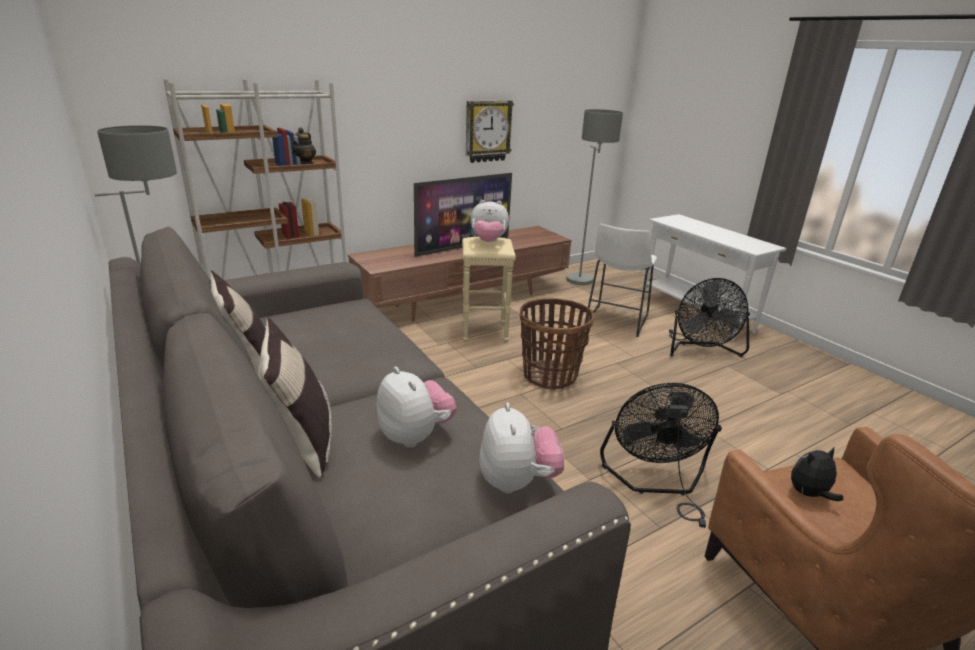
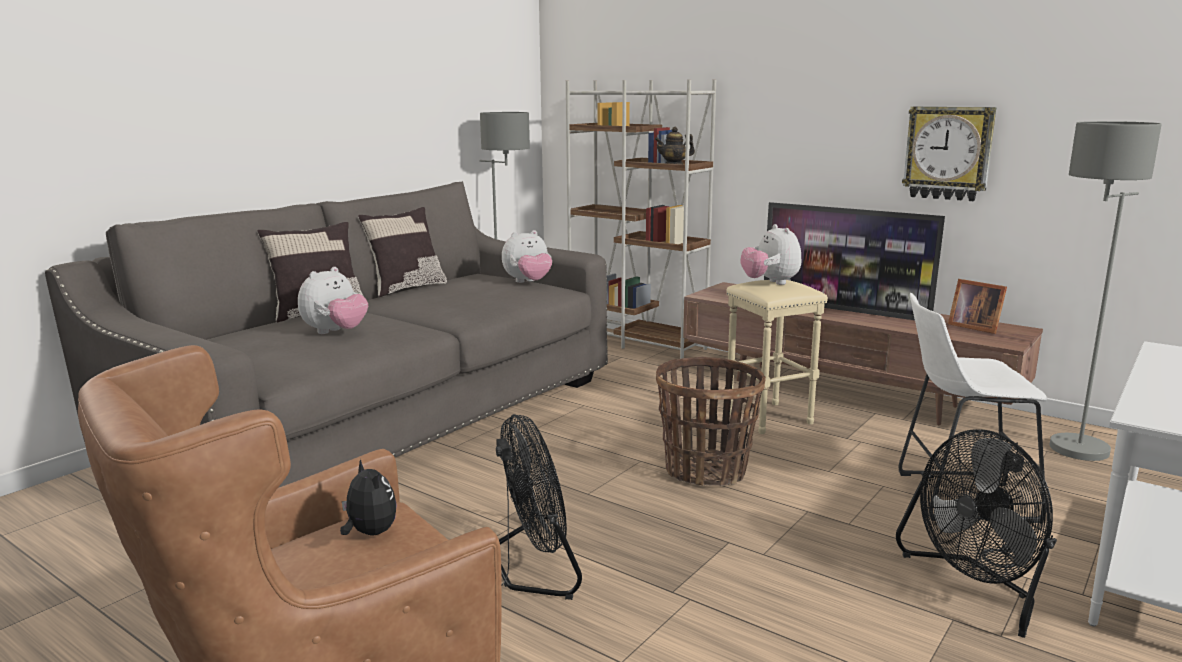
camera: 70 degrees right, 10 degrees down
(517, 482) = (284, 364): plush toy -> plush toy (528, 282)
(524, 234) = (973, 327): none -> picture frame

